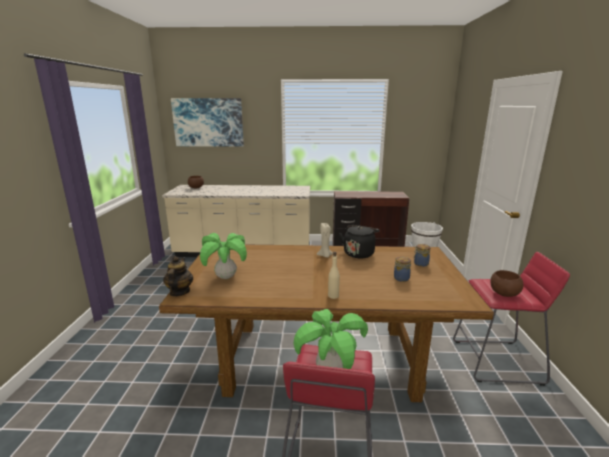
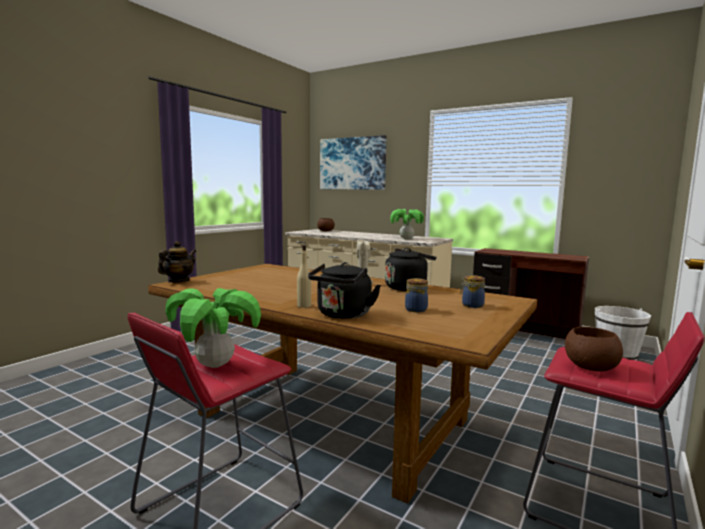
camera: 30 degrees right, 10 degrees down
(226, 277) = (234, 280): potted plant -> potted plant (406, 238)
(373, 298) = (342, 315): none -> black kettle

